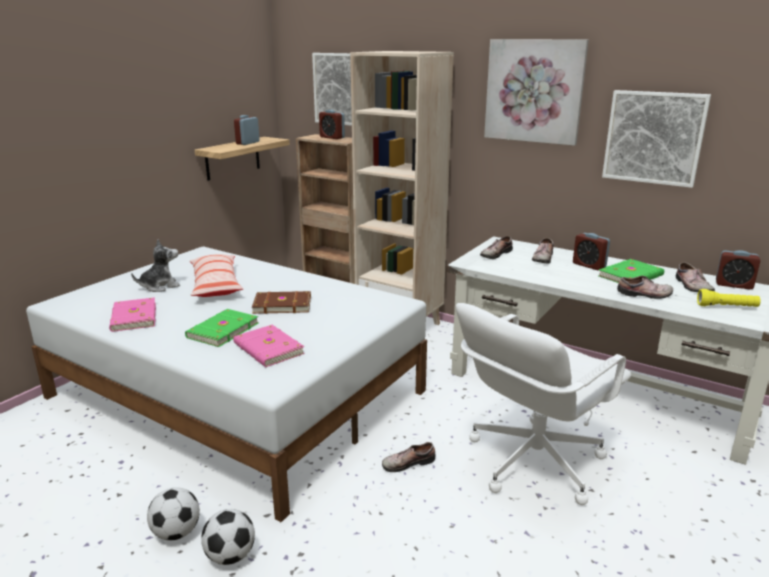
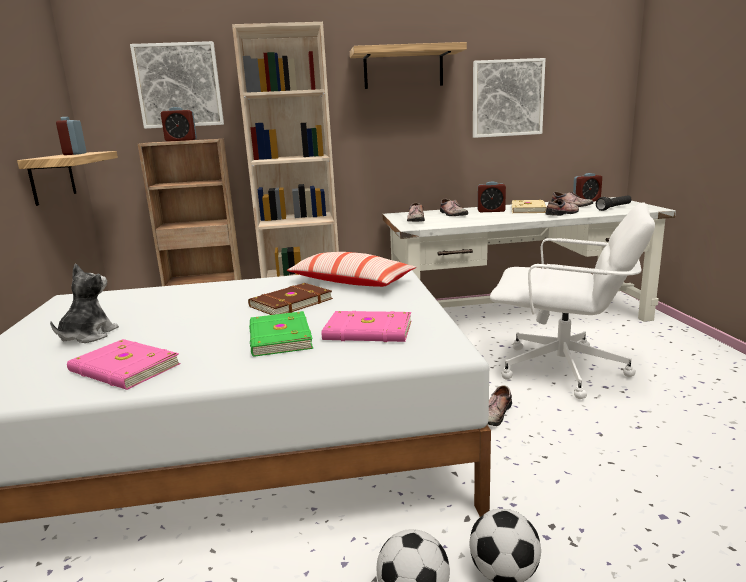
camera: 40 degrees left, 5 degrees down
(215, 285) = (167, 313): pillow -> pillow (351, 282)
(532, 461) = (564, 370): white office chair -> white office chair turned 75 degrees counterclockwise
(534, 91) = (403, 68): picture -> shelf
(631, 276) = (529, 209): green book -> beige book
(726, 307) = (614, 208): yellow flashlight -> black flashlight

